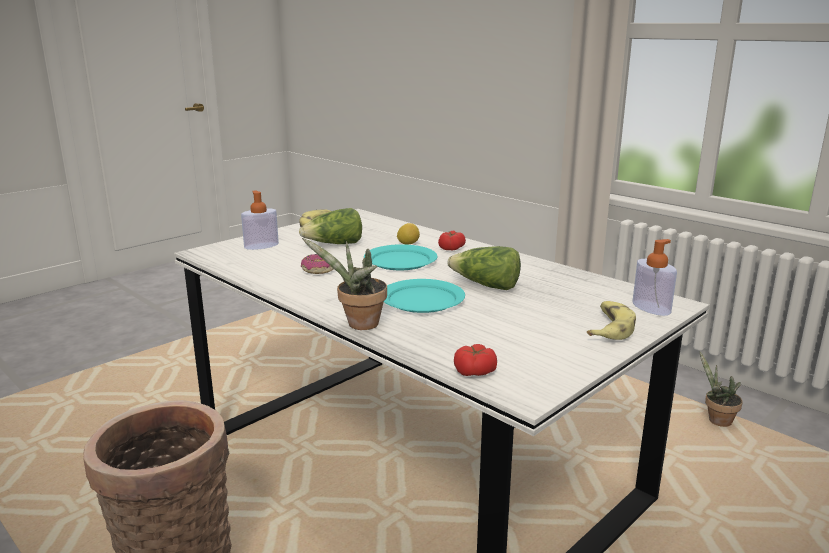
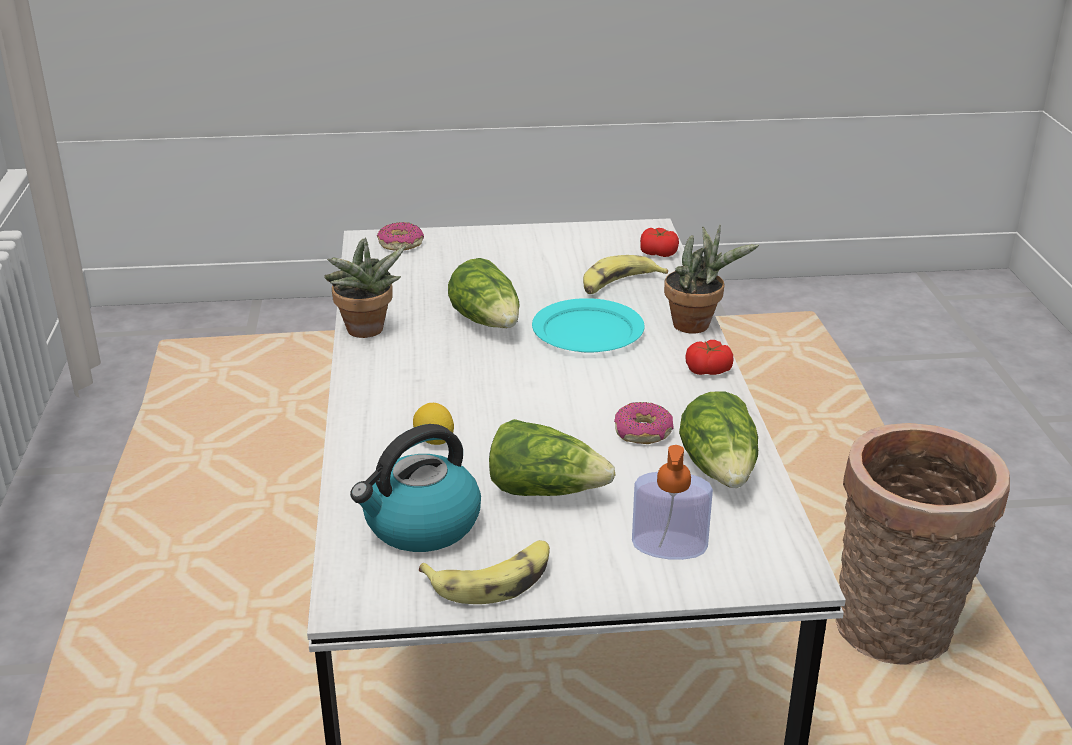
camera: 140 degrees left, 10 degrees up
(262, 268) = (720, 470): none -> lettuce
(366, 228) = (421, 525): none -> kettle
(401, 261) = (508, 404): turquoise plate -> none
(451, 248) = (397, 402): tomato -> tomato (708, 370)
(609, 328) = (482, 243): banana -> banana (618, 285)
(651, 307) = (400, 244): soap dispenser -> donut
(716, 421) = (139, 495): potted plant -> potted plant (365, 332)

